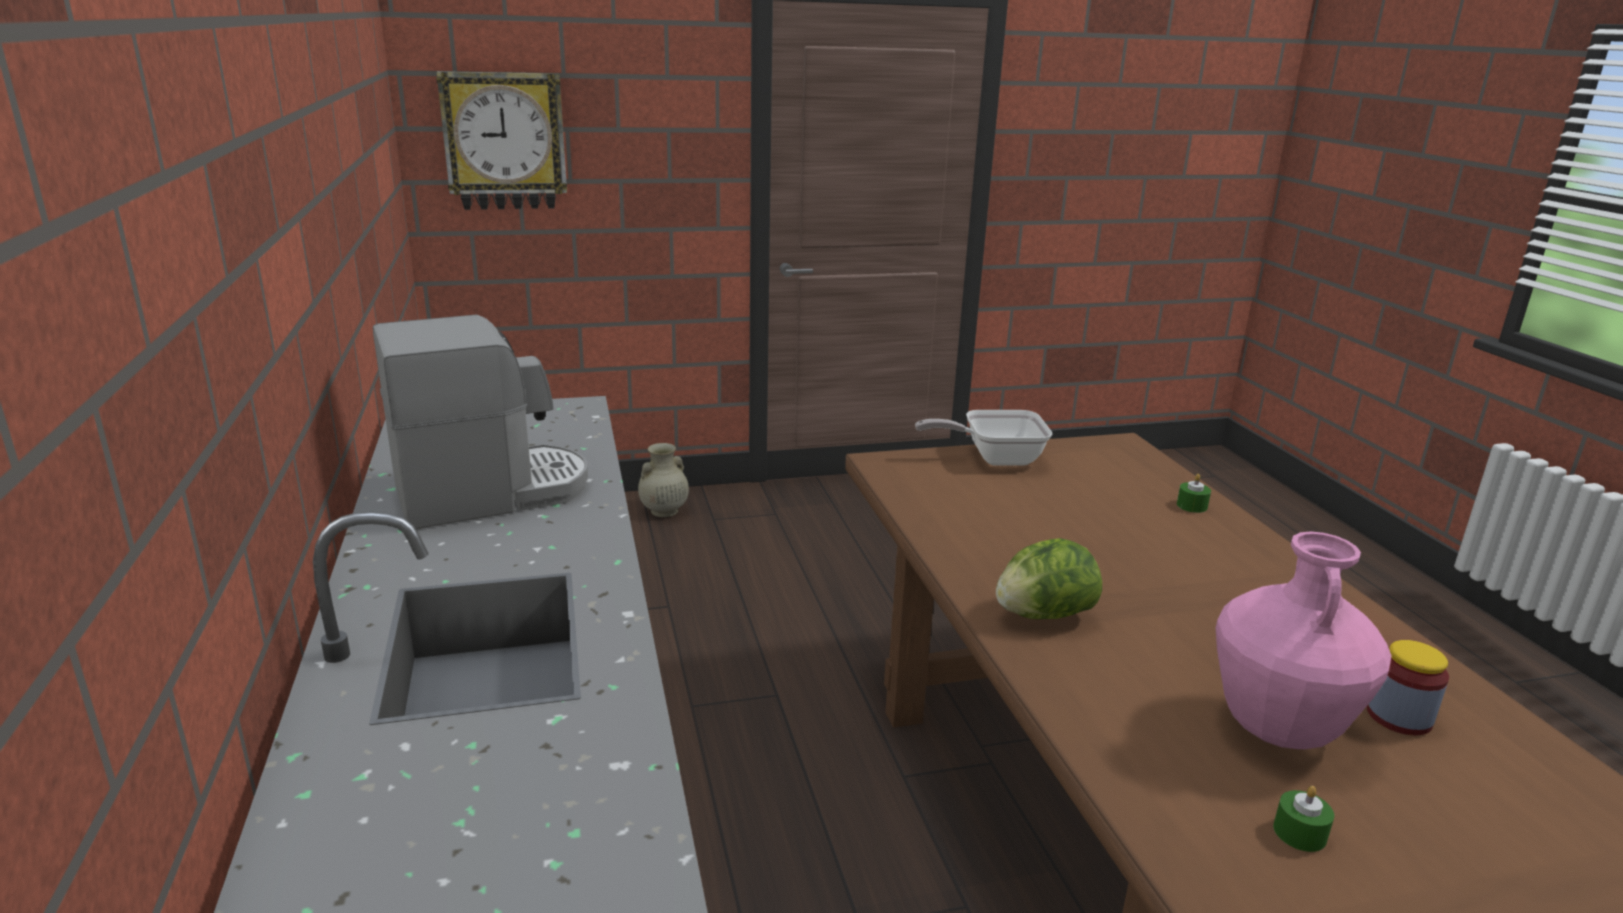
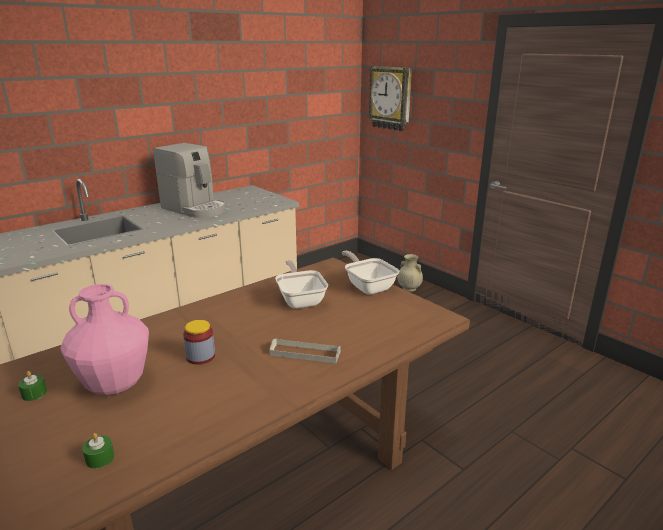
camera: 65 degrees right, 0 degrees up
(1012, 514) = (300, 299): none -> frying pan
(1043, 615) = (197, 319): lettuce -> none
(1192, 506) = (365, 346): green candle -> green candle (100, 458)
(1201, 548) = (305, 353): none -> grey tray
(1399, 717) = (137, 424): jar -> jar (200, 356)

